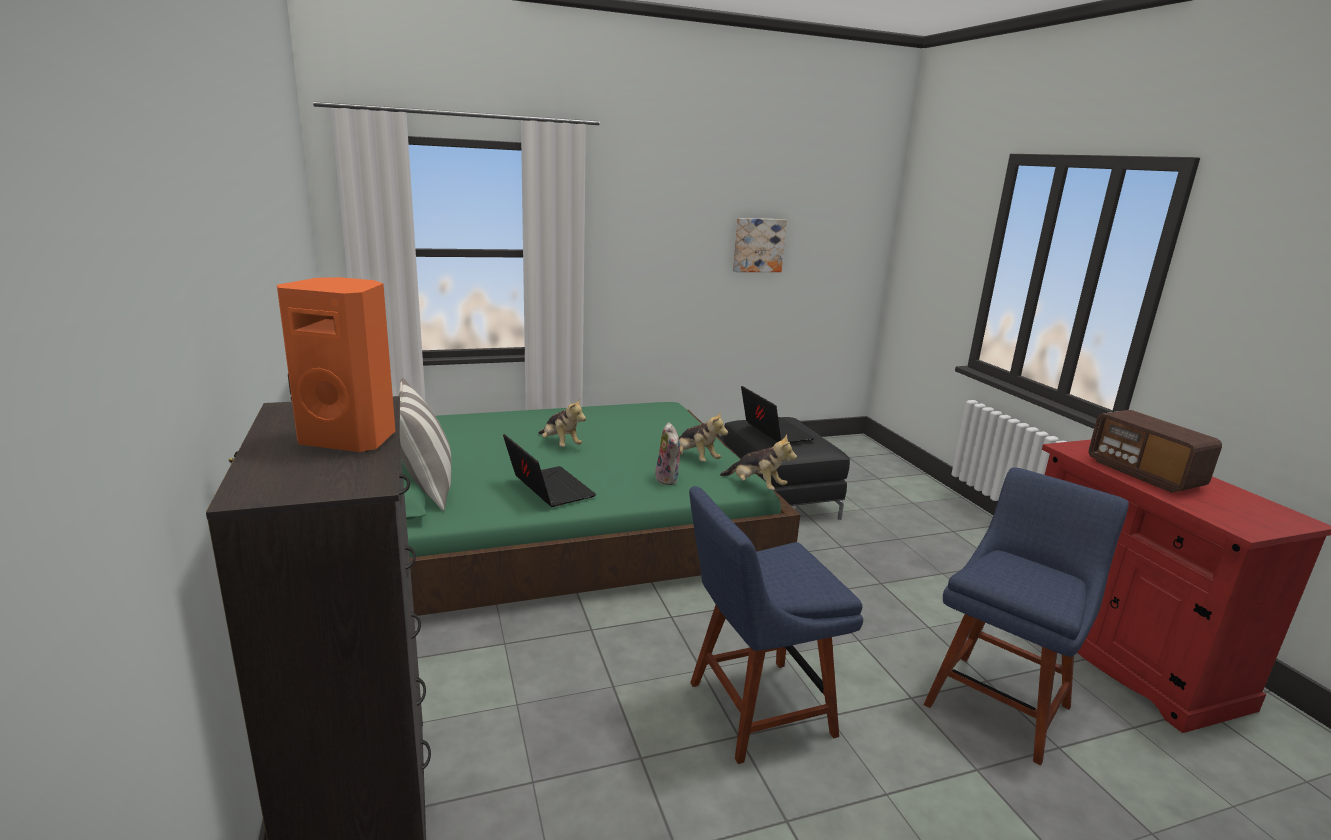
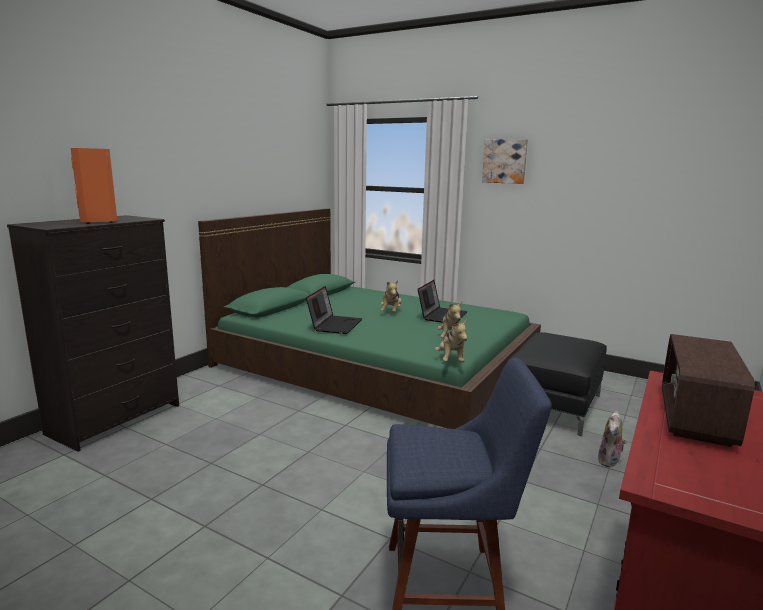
camera: 50 degrees right, 5 degrees down
(425, 489) = (288, 310): pillow -> none
(669, 479) = (405, 340): plush toy -> plush toy (610, 462)
(754, 710) = (292, 481): blue chair -> none
(758, 245) = (620, 190): picture -> picture (505, 161)
(774, 432) = (546, 341): laptop -> laptop (442, 315)

